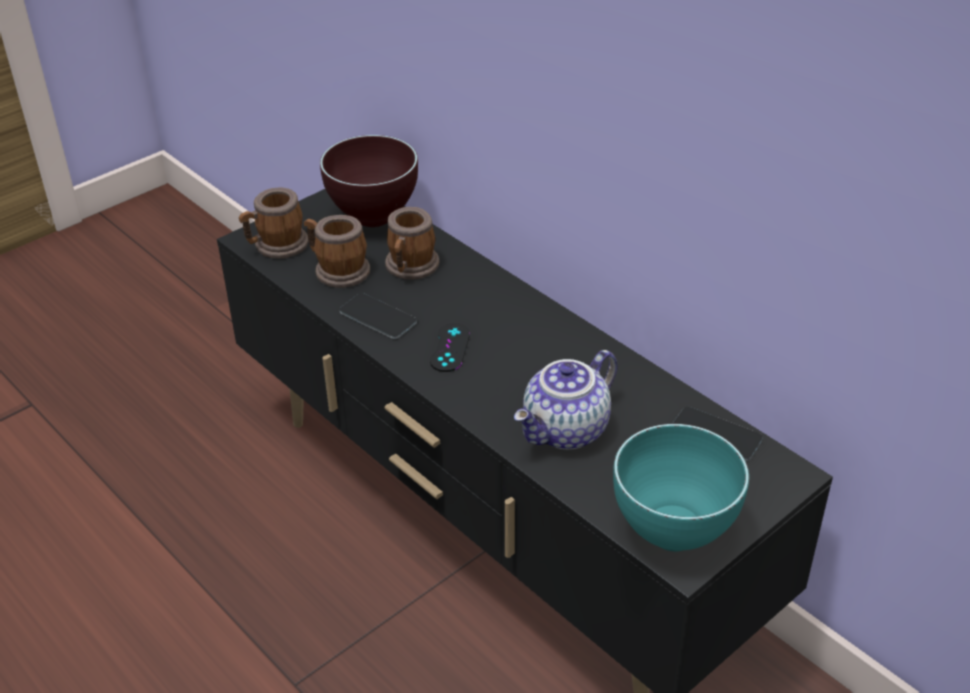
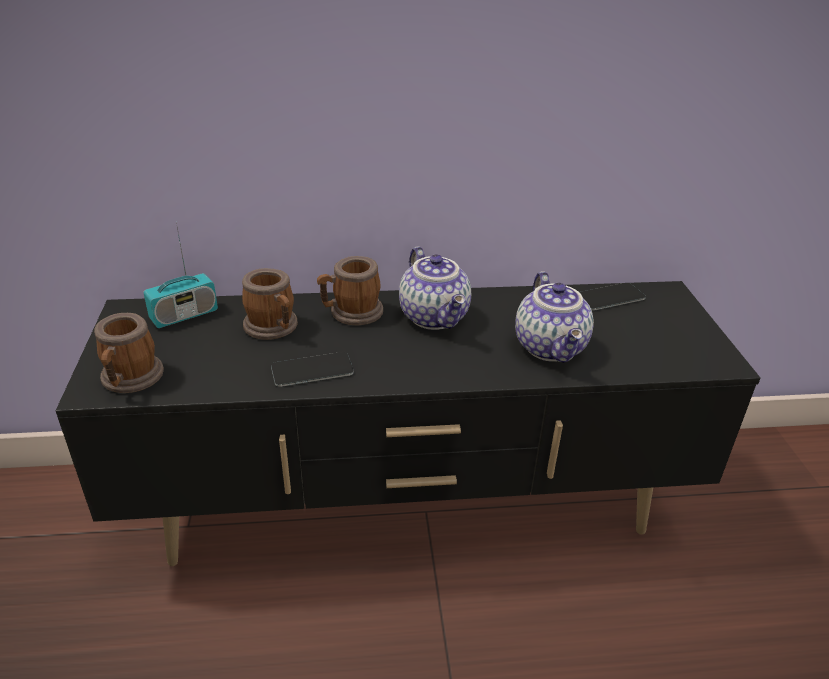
camera: 55 degrees left, 5 degrees down
(337, 270) = (219, 363): mug -> mug (351, 313)
(376, 218) = (184, 315): brown bowl -> radio
(450, 348) = (398, 354): black game controller -> none
(532, 341) = (436, 317): none -> teapot
(673, 538) = (699, 356): turquoise bowl -> none

